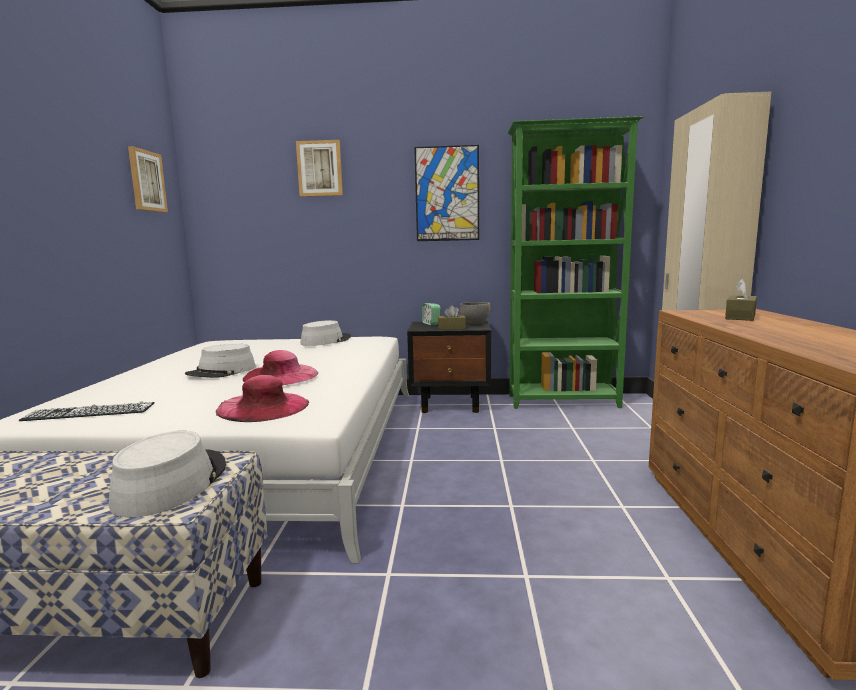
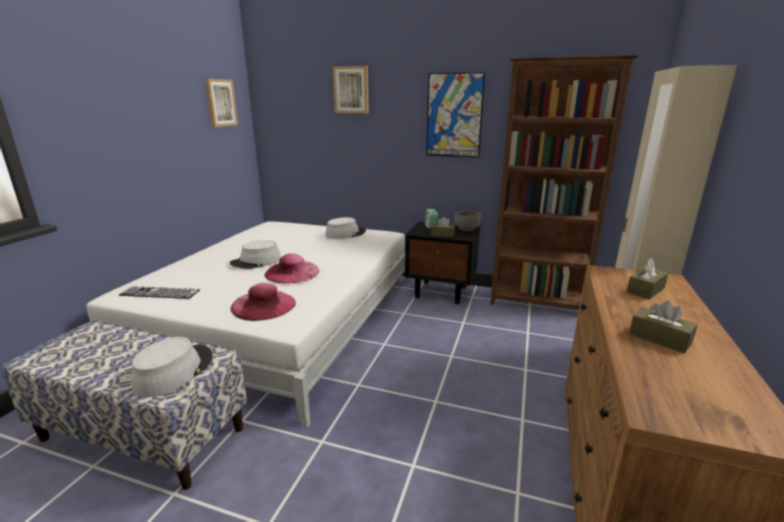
camera: 15 degrees right, 10 degrees up
(564, 402) = (537, 303): green bookcase -> brown bookcase
(804, 336) = (659, 338): none -> brown tissue box

